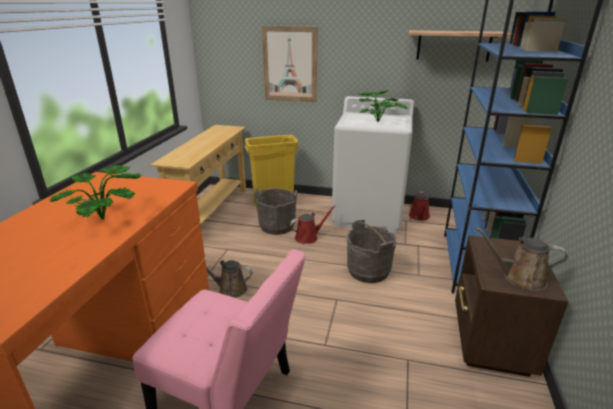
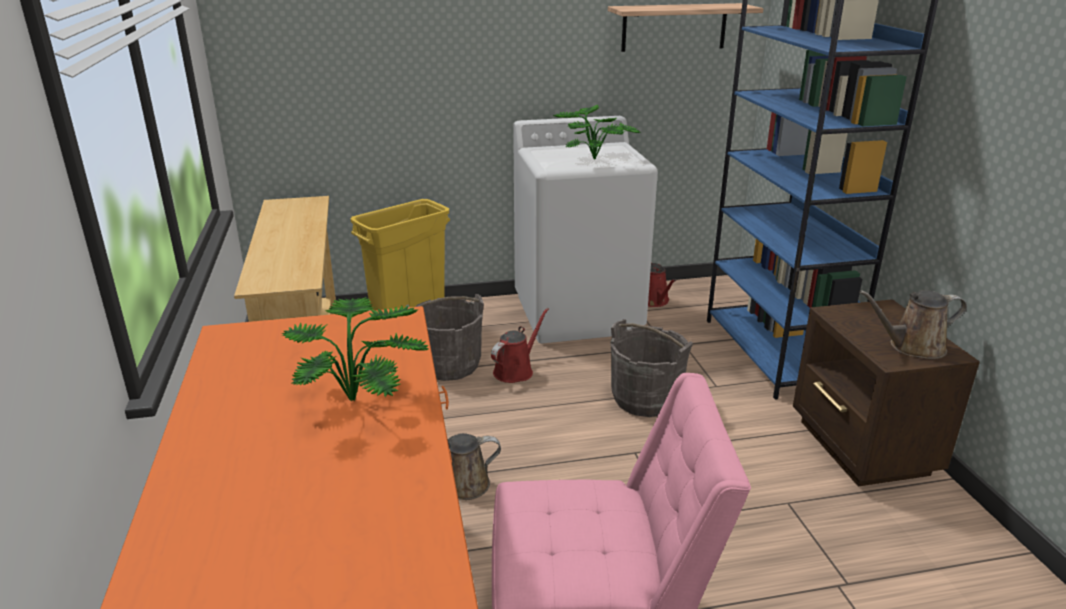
camera: 25 degrees left, 0 degrees up
(290, 65) = (409, 74): picture -> none

